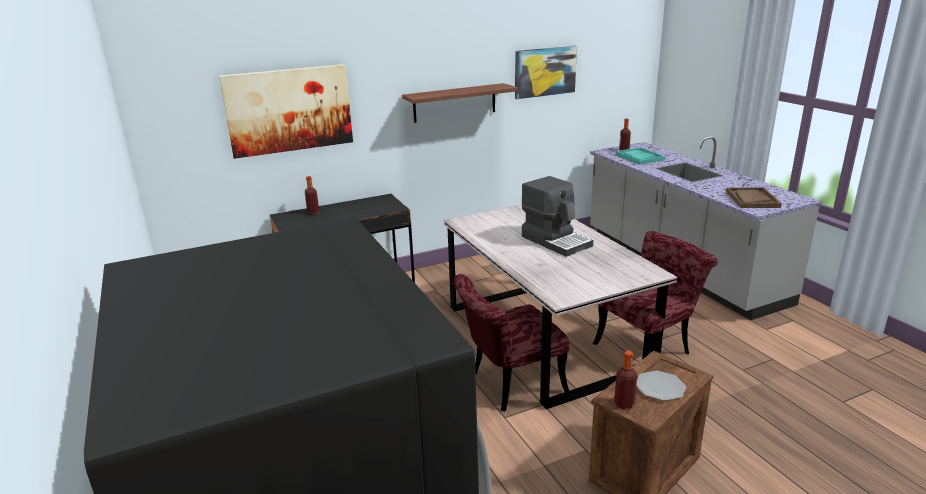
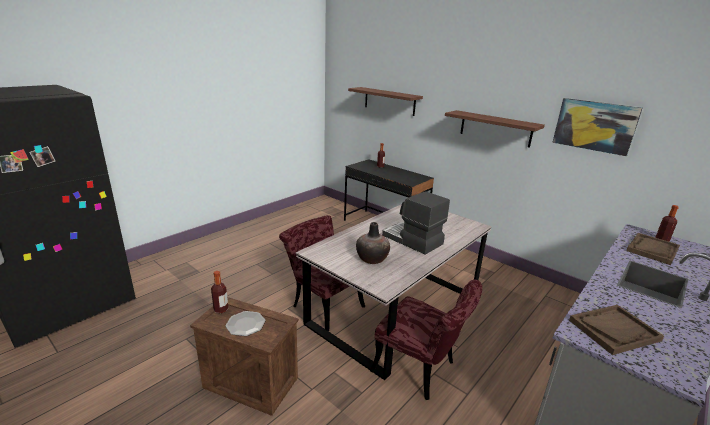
camera: 65 degrees right, 0 degrees up
(289, 110) = (389, 101): picture -> shelf
(556, 241) = (412, 240): coffee machine -> coffee machine turned 105 degrees clockwise
(591, 268) = (372, 259): none -> vase
(639, 157) = (652, 249): turquoise tray -> brown tray

